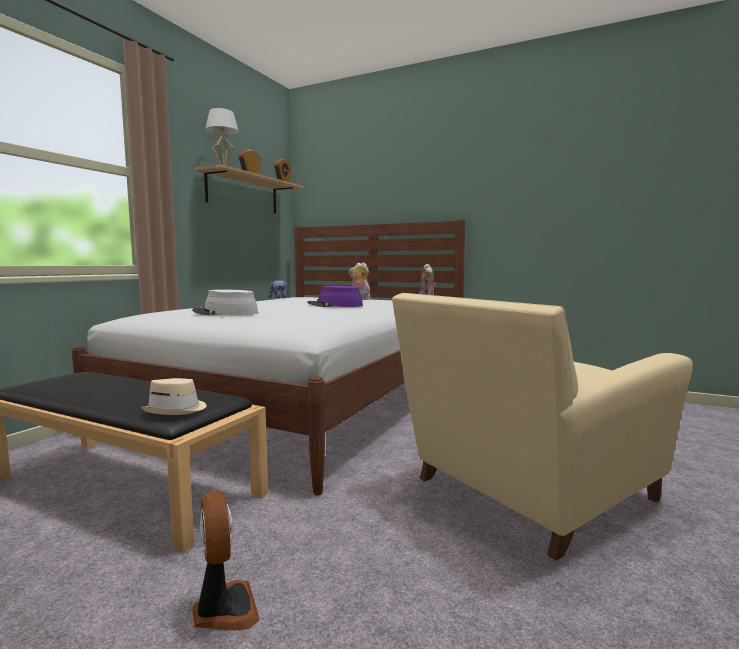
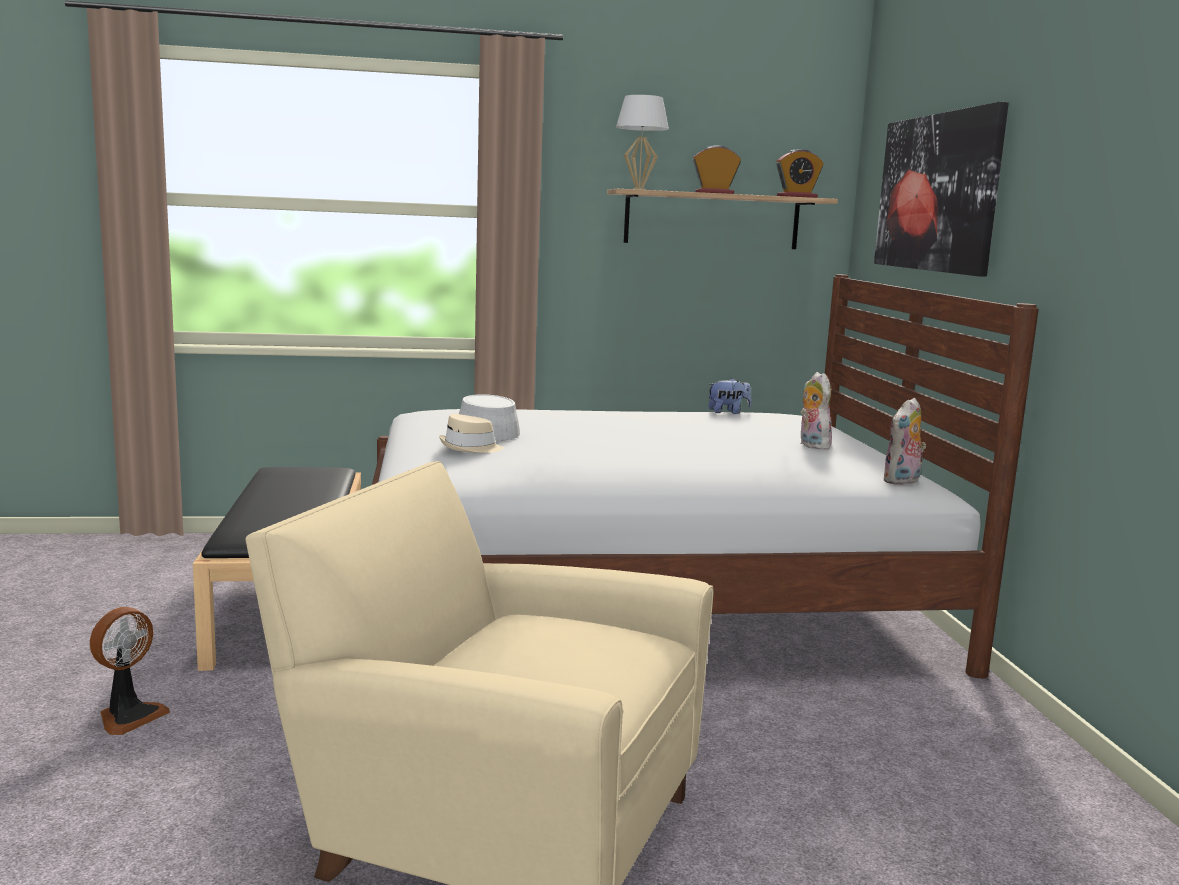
camera: 55 degrees right, 5 degrees up
(176, 410) = (249, 532): beige hat -> beige hat (470, 448)
(335, 305) = (666, 450): purple hat -> none
(370, 181) = (937, 193): none -> picture

